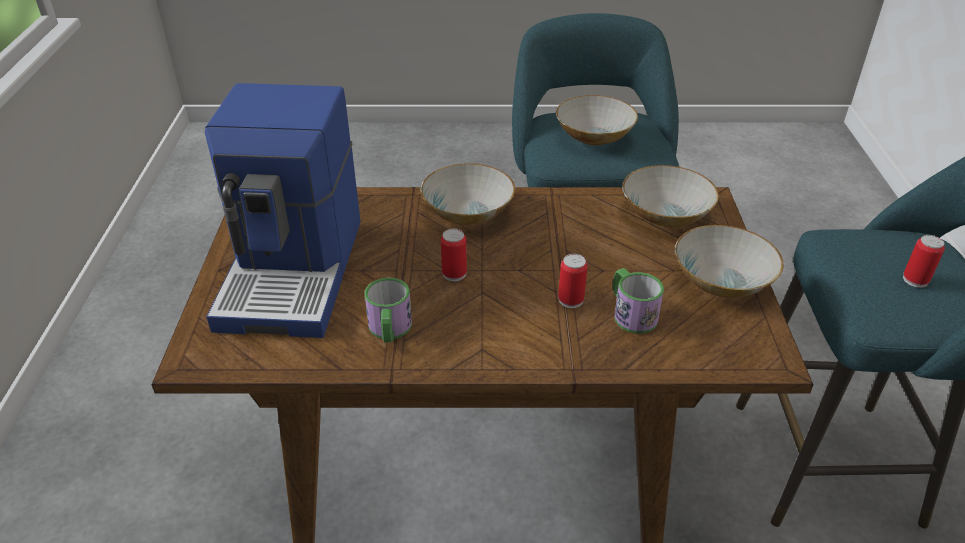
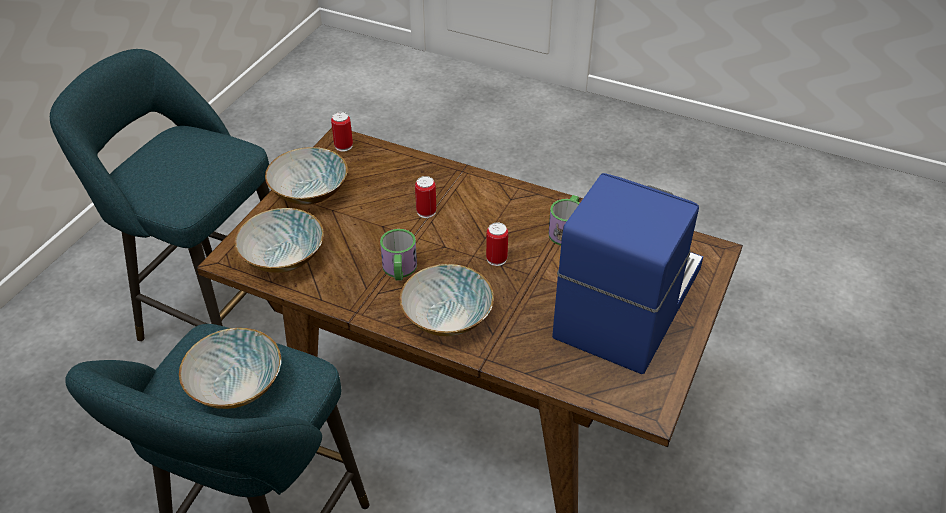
camera: 155 degrees left, 5 degrees up
(631, 313) = (394, 190): mug -> mug (399, 270)
(915, 280) = (182, 157): can -> can (343, 146)

